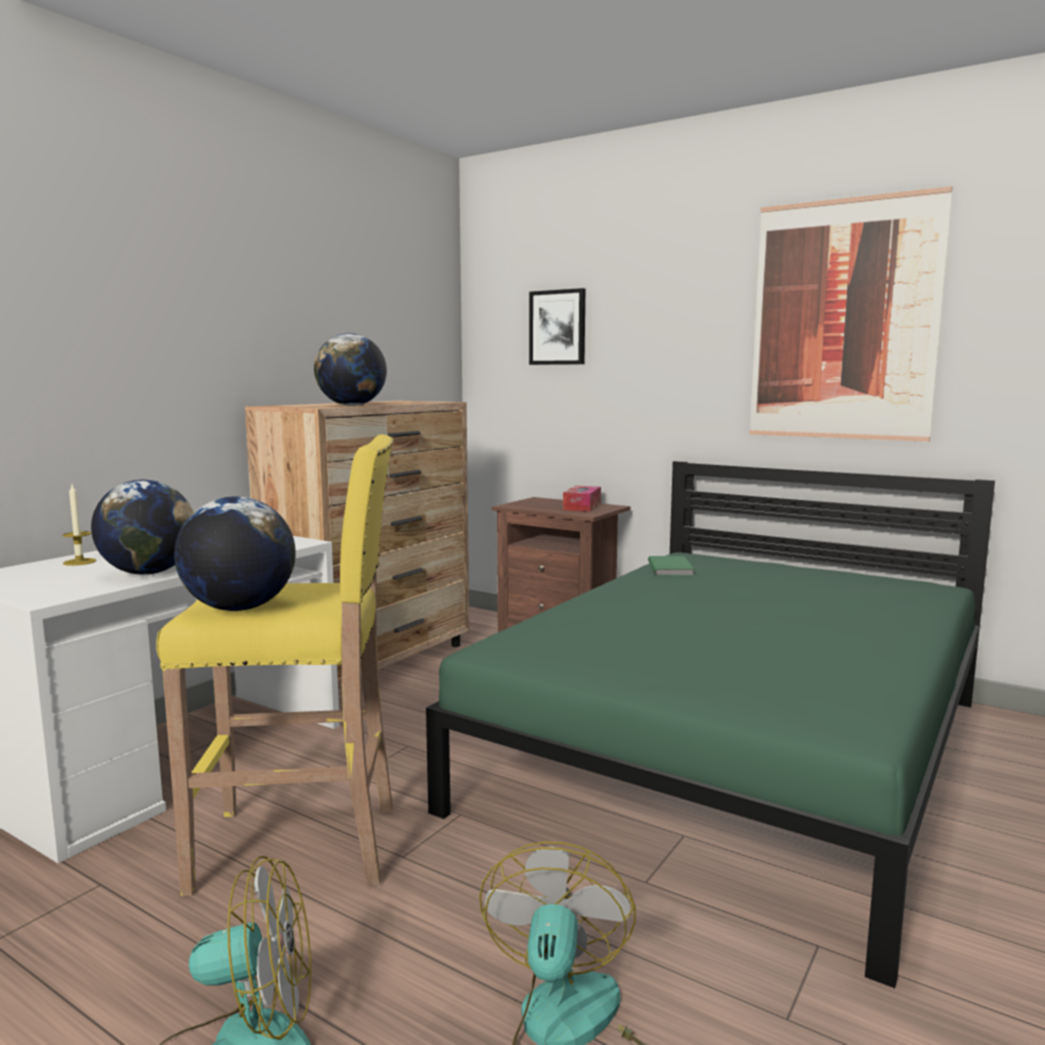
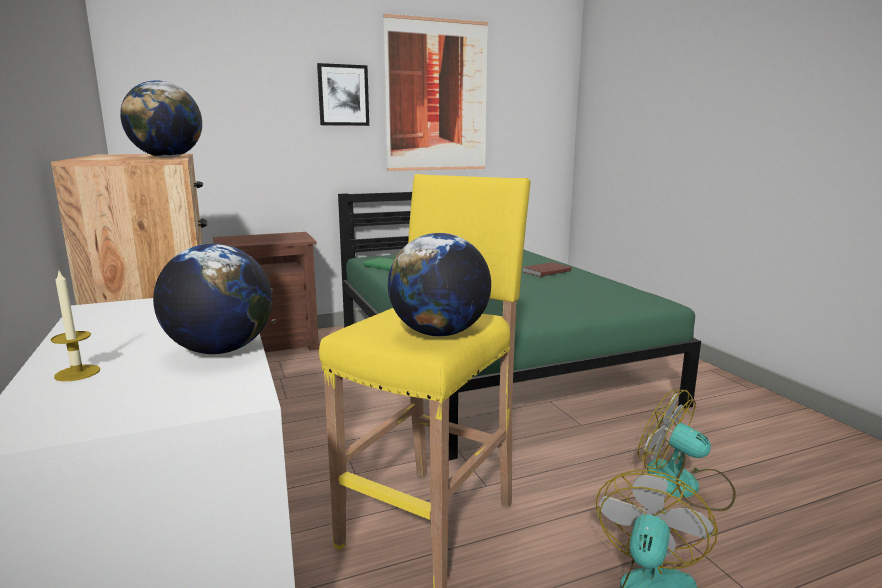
camera: 55 degrees left, 5 degrees up
(557, 327) = (219, 87): picture -> picture (343, 95)
(582, 506) = (279, 236): tissue box -> none
(849, 631) = (545, 271): none -> brown book

